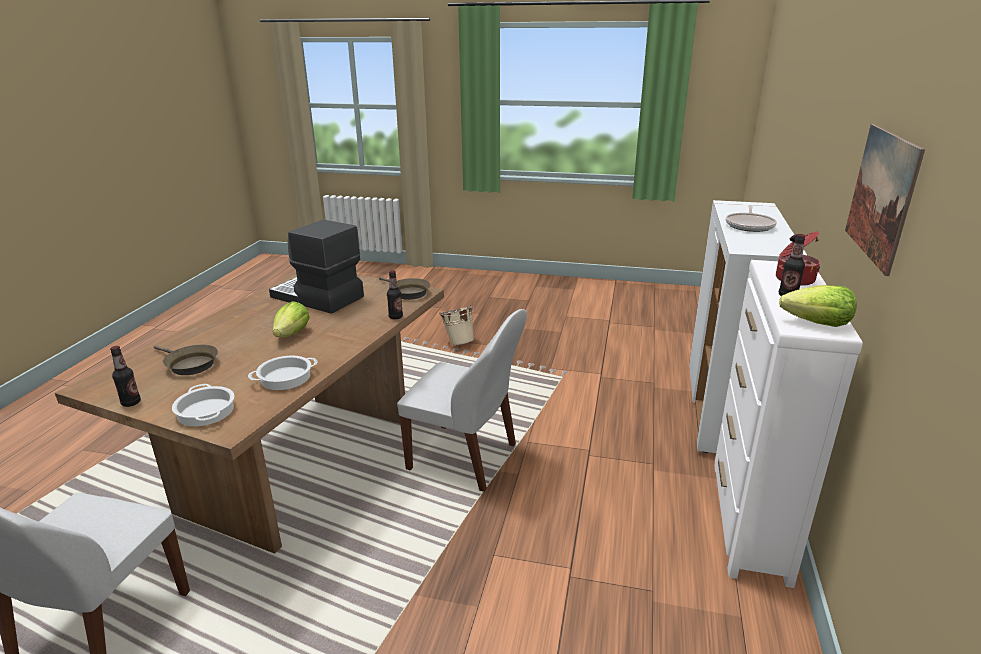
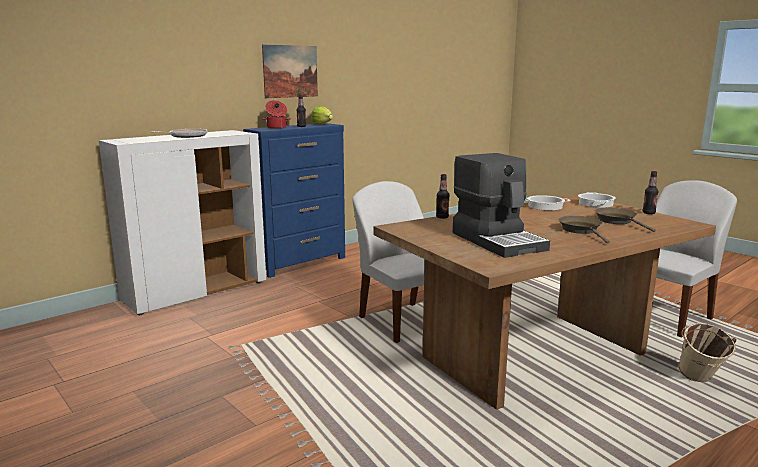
camera: 145 degrees left, 10 degrees down
(292, 334) = (534, 222): lettuce -> none
(407, 292) = (409, 229): brown frying pan -> brown frying pan (581, 230)
(458, 343) = (262, 425): beige bucket -> beige bucket (699, 381)
(749, 520) = (301, 263): white dresser -> blue dresser

